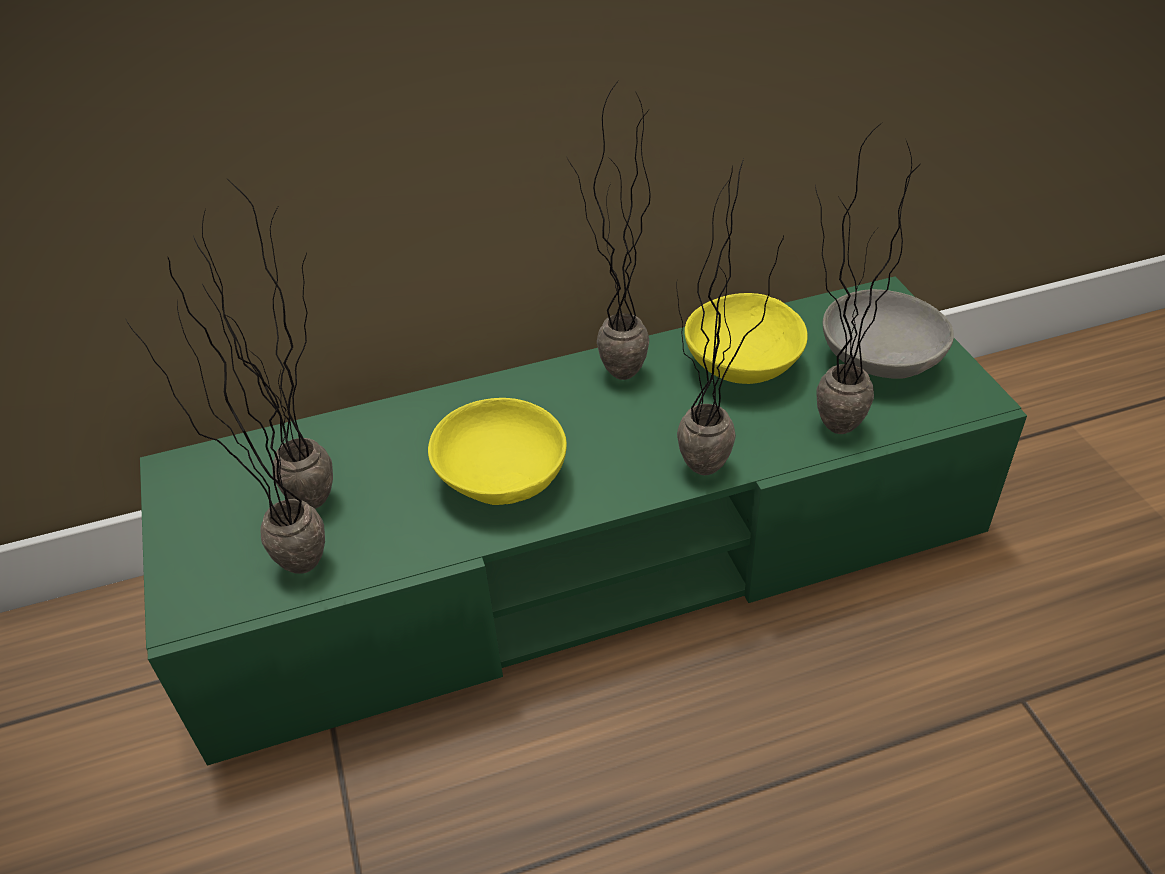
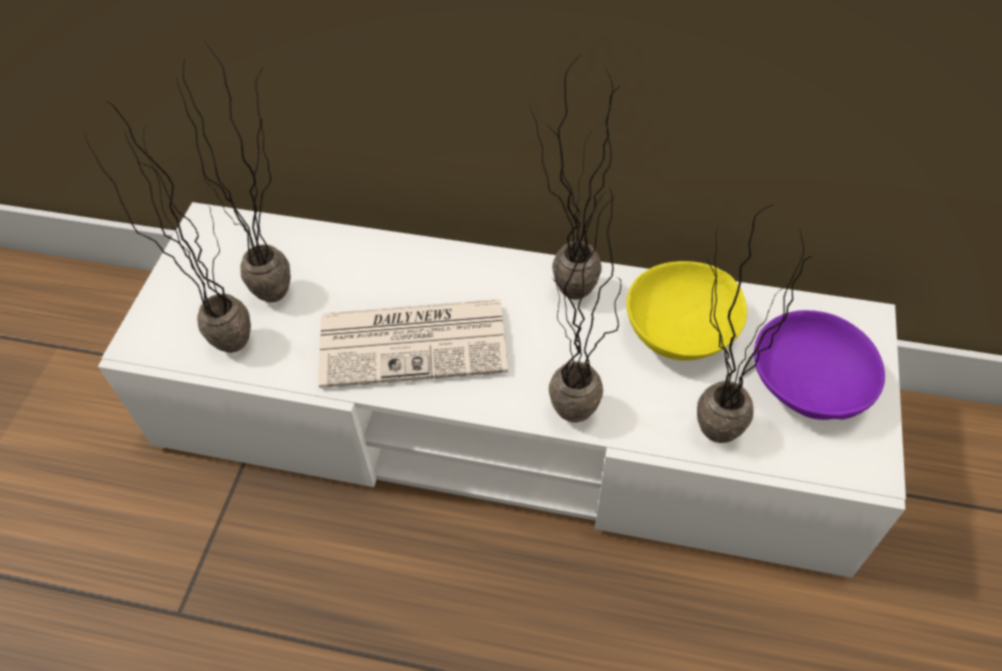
camera: 30 degrees right, 10 degrees up
(503, 477) = (416, 342): yellow bowl -> newspaper
(589, 557) = (504, 422): green tv stand -> white tv stand
(880, 359) = (808, 384): grey bowl -> purple bowl

